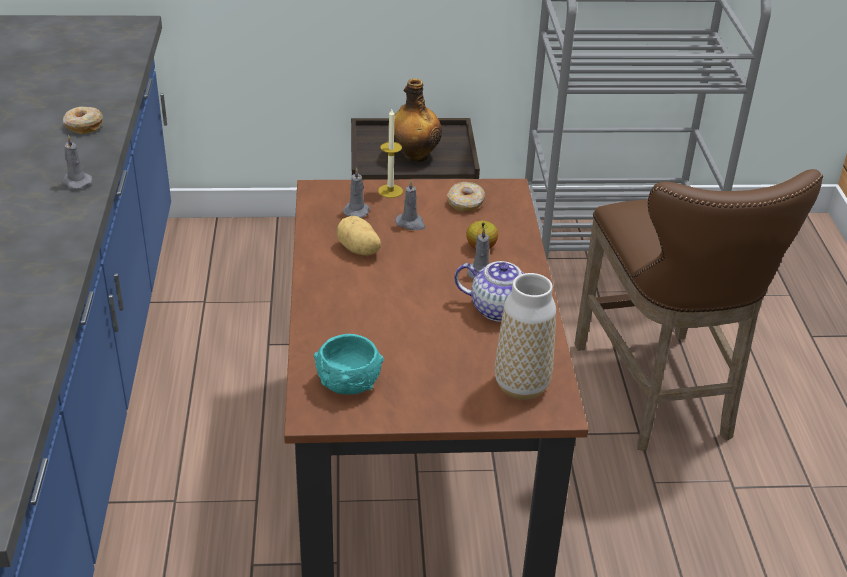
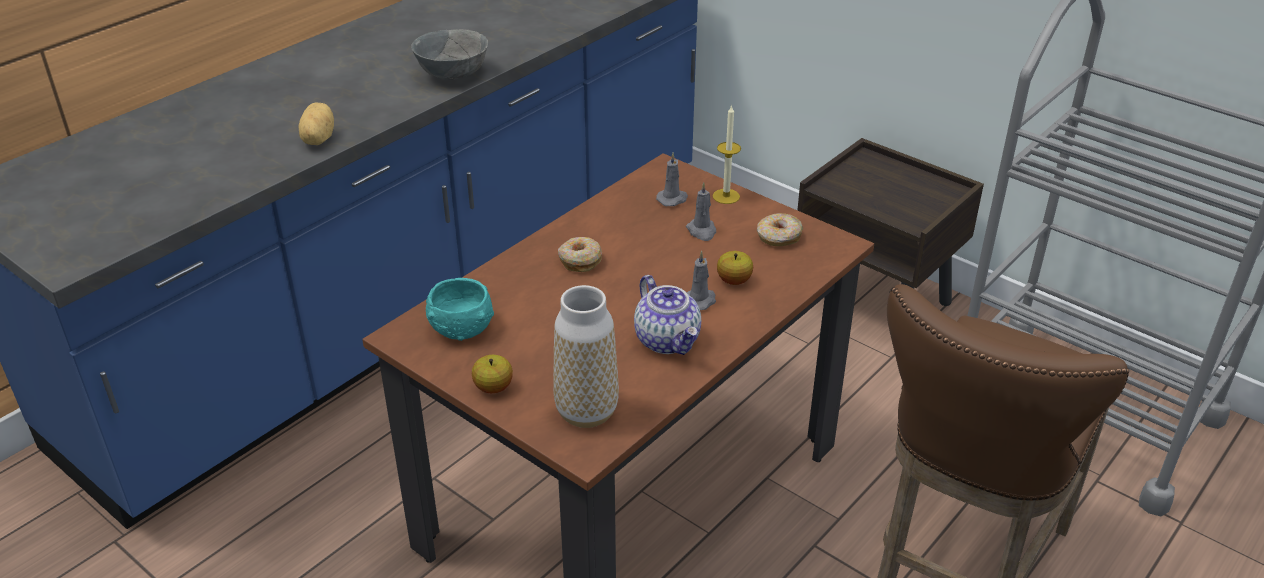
camera: 45 degrees right, 0 degrees up
(75, 182) = (453, 74): grey candle -> grey bowl
(83, 126) = (520, 36): donut -> donut (580, 260)
(358, 250) = (624, 231): potato -> potato (317, 139)
(414, 156) = (881, 196): bottle -> none
(437, 409) = (493, 387): none -> apple

